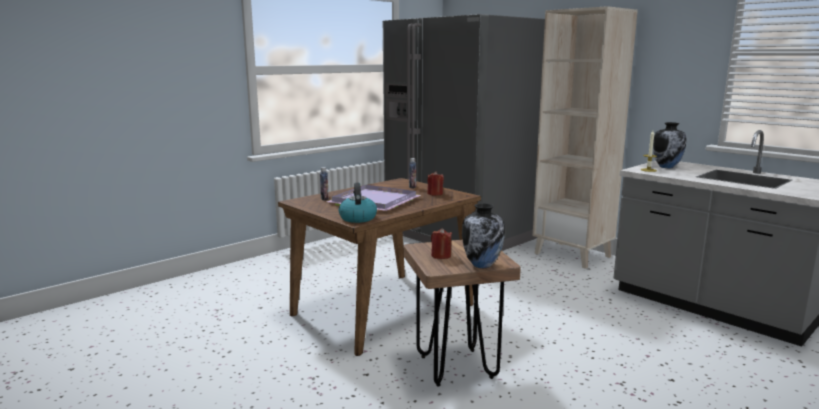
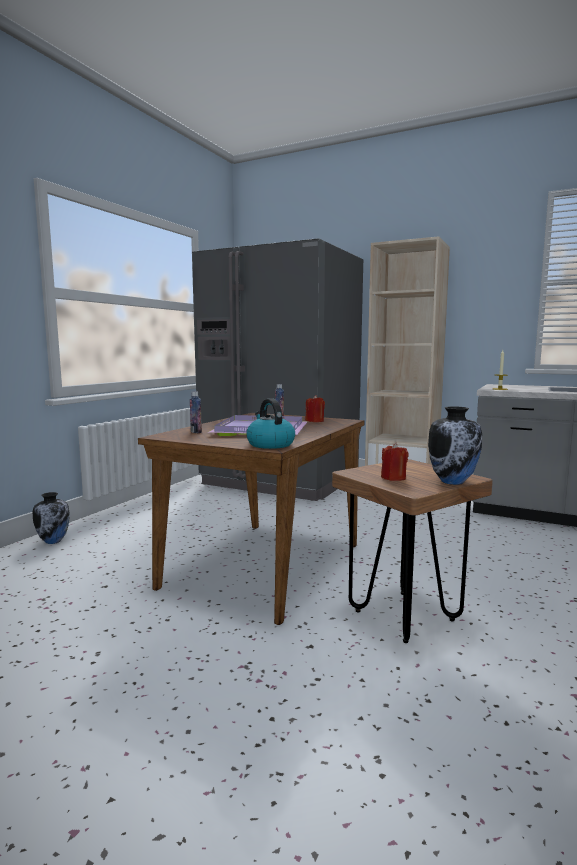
camera: 20 degrees left, 5 degrees down
(667, 167) = (508, 387): vase -> vase (54, 541)

